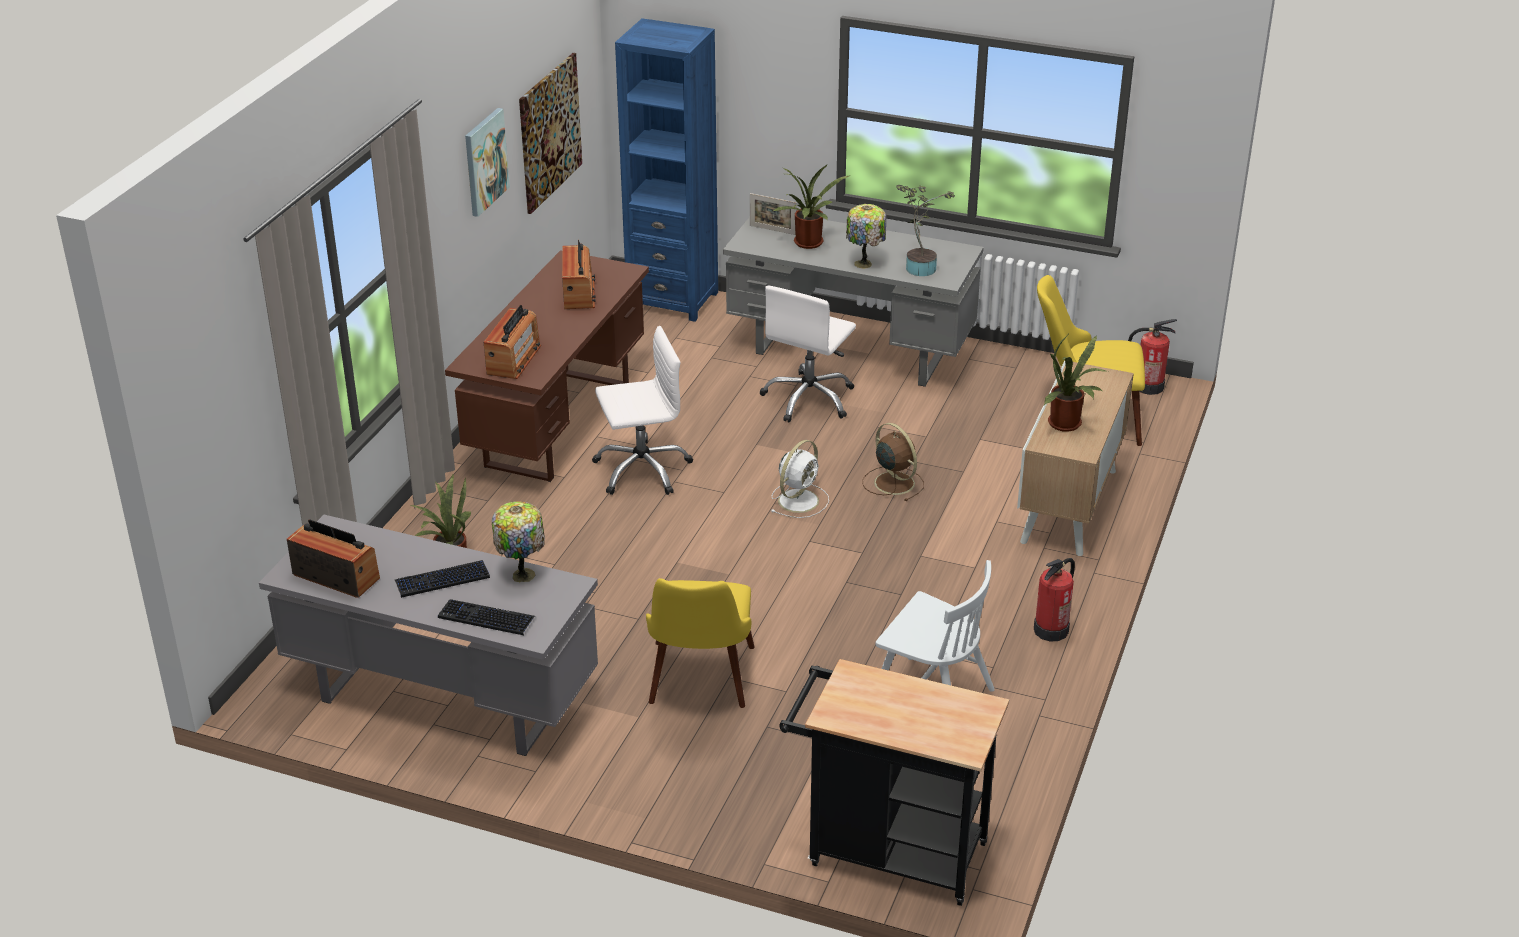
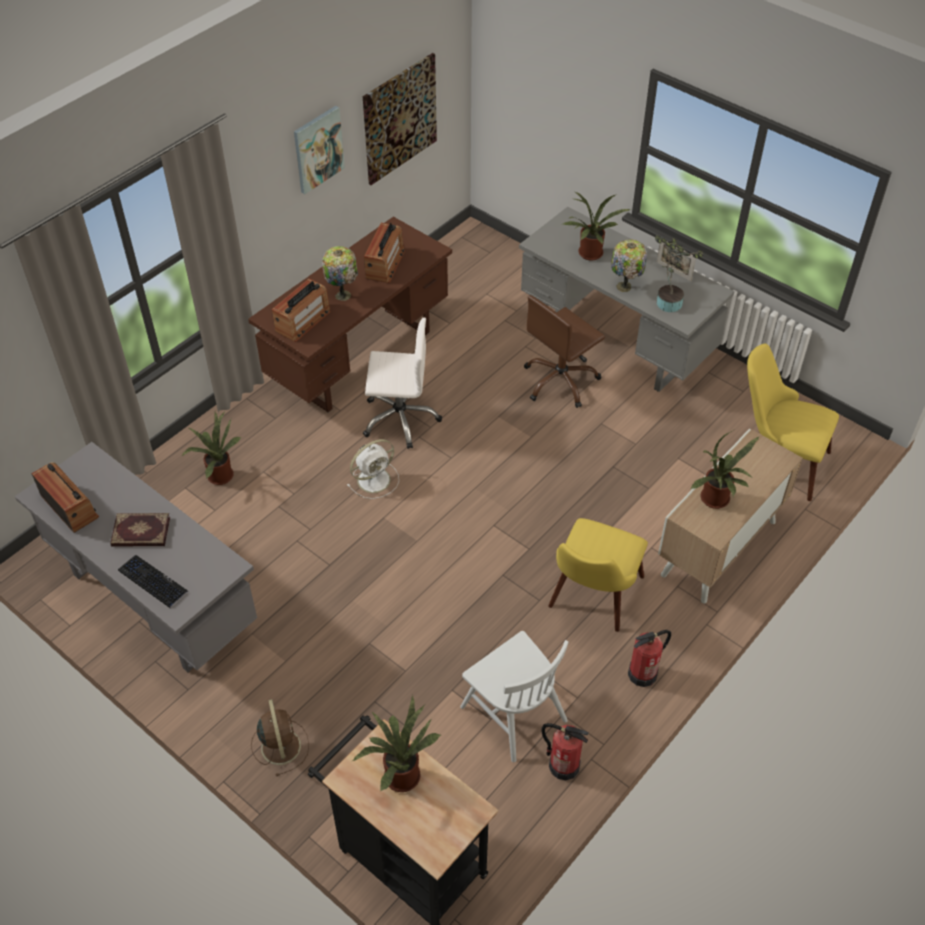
camera: 20 degrees right, 15 degrees up
(442, 580) = (141, 532): keyboard -> book
(522, 574) = (200, 544): table lamp -> table lamp (343, 294)
(673, 300) = (501, 255): blue bookcase -> none
(700, 685) = (344, 644): yellow chair -> yellow chair (591, 601)
(772, 230) = (568, 233): picture frame -> picture frame (673, 271)
(799, 500) = (505, 481): white fan -> white fan (375, 479)
(809, 399) = (560, 381): white office chair -> brown office chair
(886, 696) = (400, 773): none -> potted plant
(893, 482) = (586, 484): brown fan -> brown fan (280, 745)
(1148, 386) = (846, 439): fire extinguisher -> fire extinguisher (563, 765)

